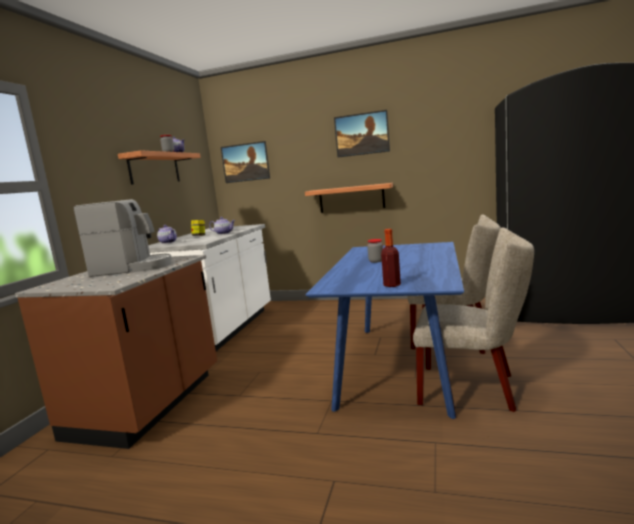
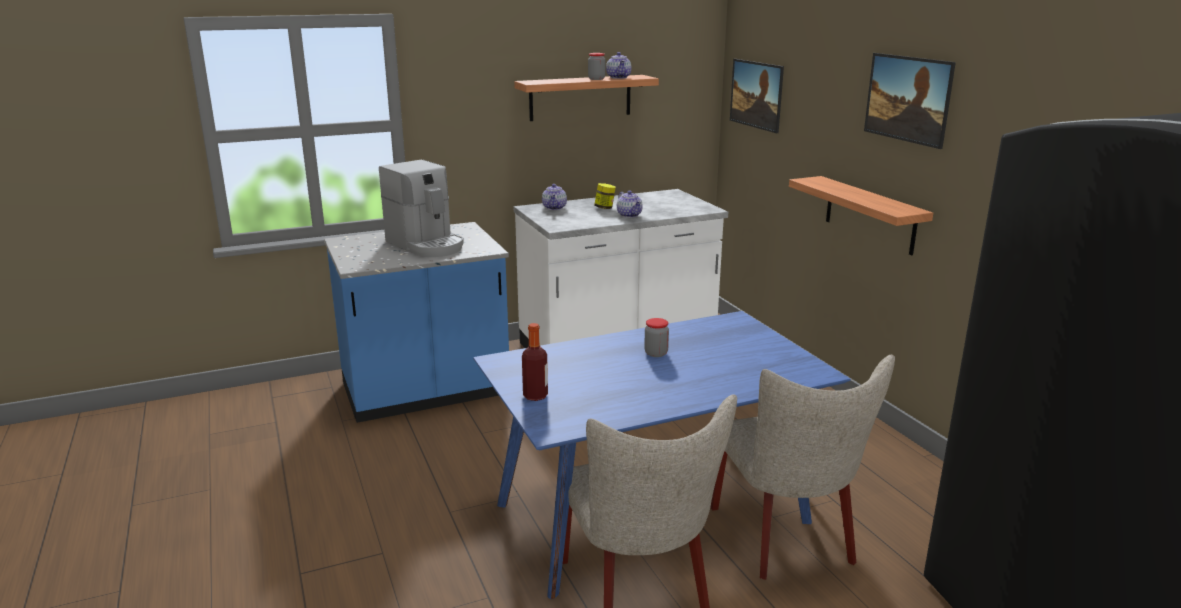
camera: 50 degrees right, 10 degrees up
(148, 404) = (425, 393): brown counter -> blue counter

